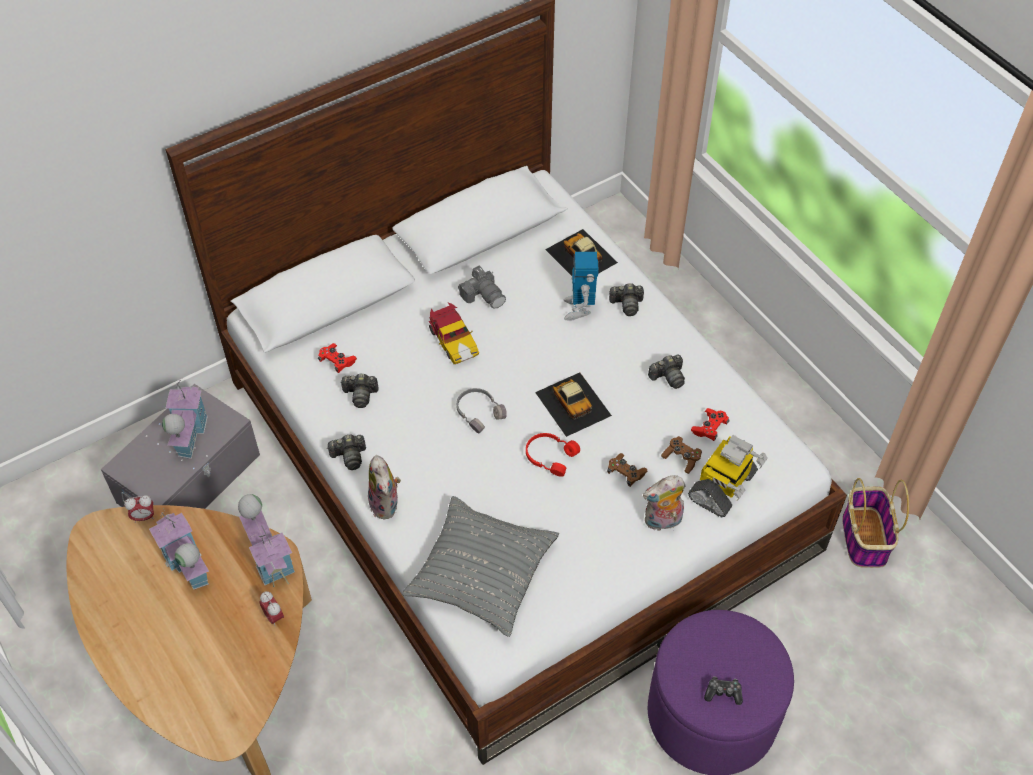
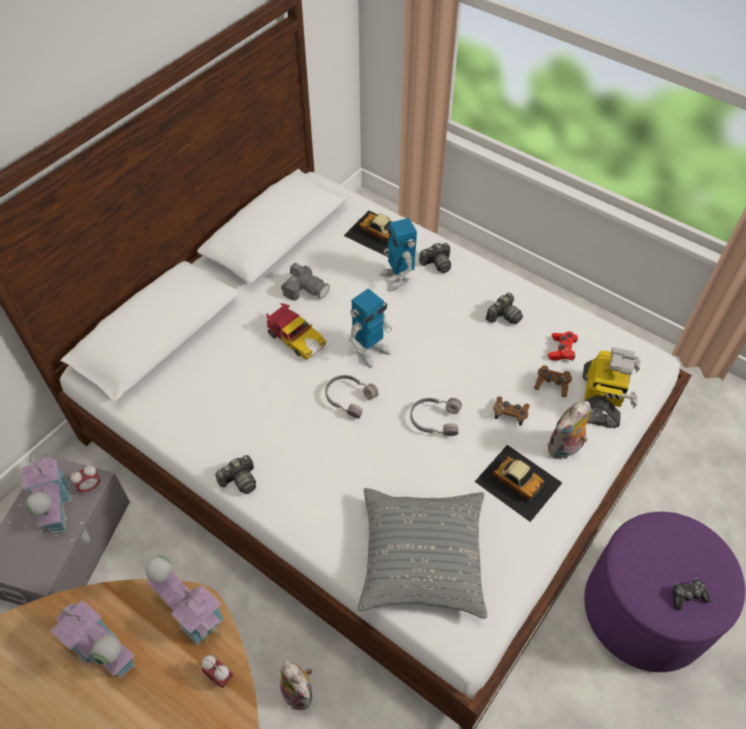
camera: 20 degrees left, 0 degrees up
(144, 517) = (37, 614): alarm clock -> alarm clock (90, 487)
(337, 361) = (190, 390): red game controller -> none
(360, 395) = (226, 415): camera -> none
(386, 504) = (297, 518): plush toy -> plush toy (300, 692)
(519, 374) = (370, 351): none -> toy robot
(550, 456) = (434, 419): red headphones -> grey headphones
(573, 403) = (432, 363): toy car -> toy car (518, 481)
(864, 537) = (686, 408): basket -> none

